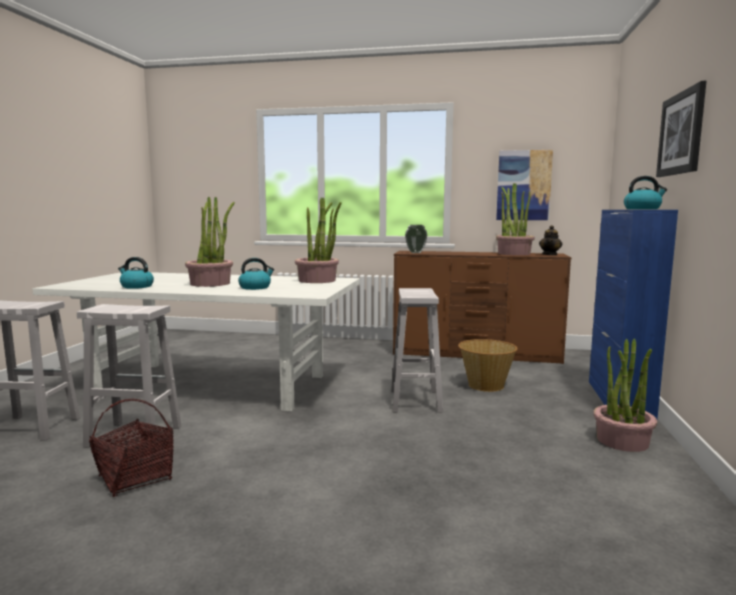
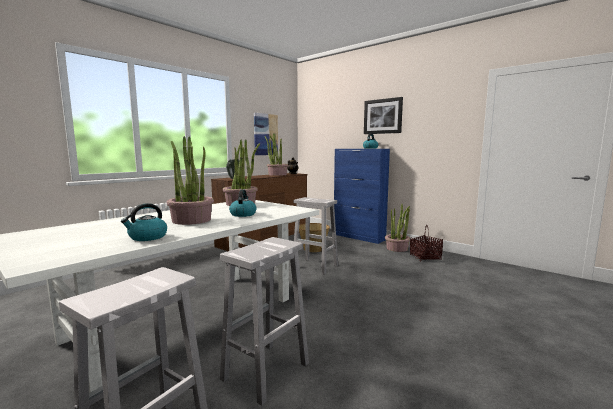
camera: 60 degrees left, 0 degrees up
(135, 478) = (355, 377): basket -> basket (425, 257)

